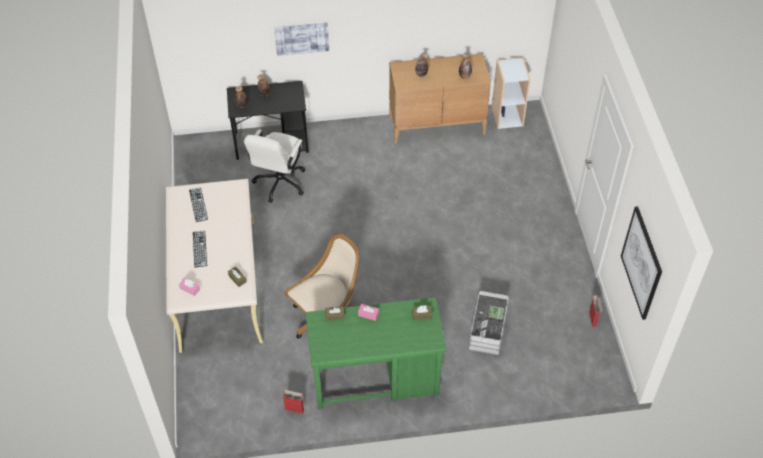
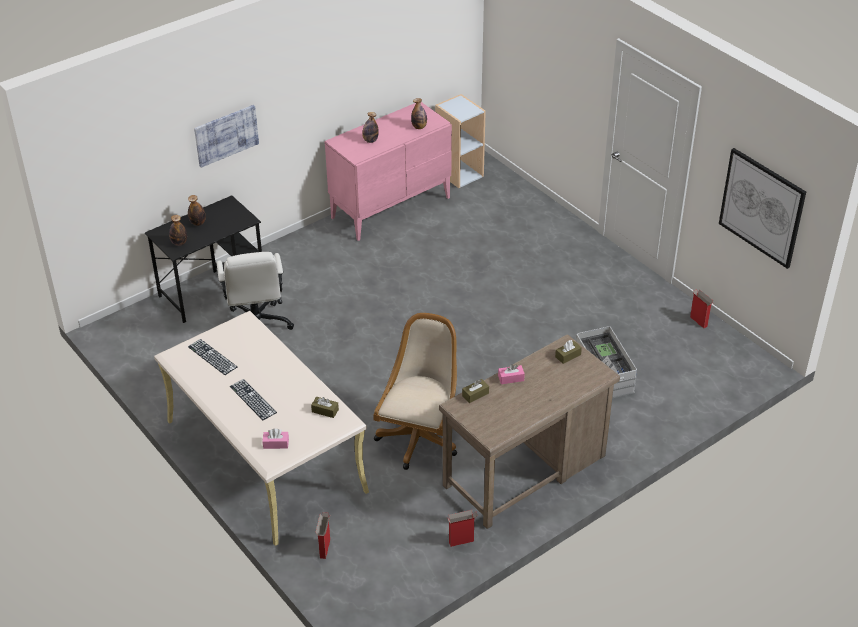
camera: 30 degrees left, 10 degrees down
(206, 370) = (325, 549): none -> cardboard box
(375, 379) = (525, 471): green desk -> brown desk
(437, 125) = (391, 208): brown cabinet -> pink cabinet

